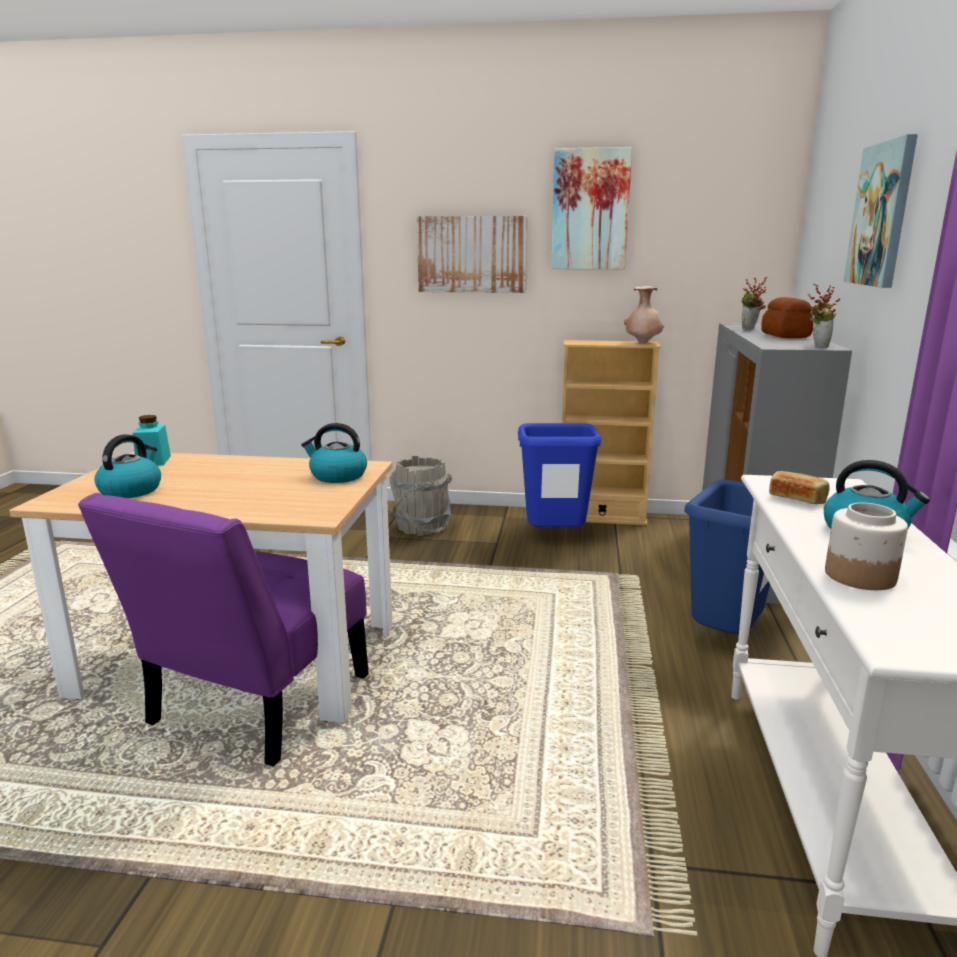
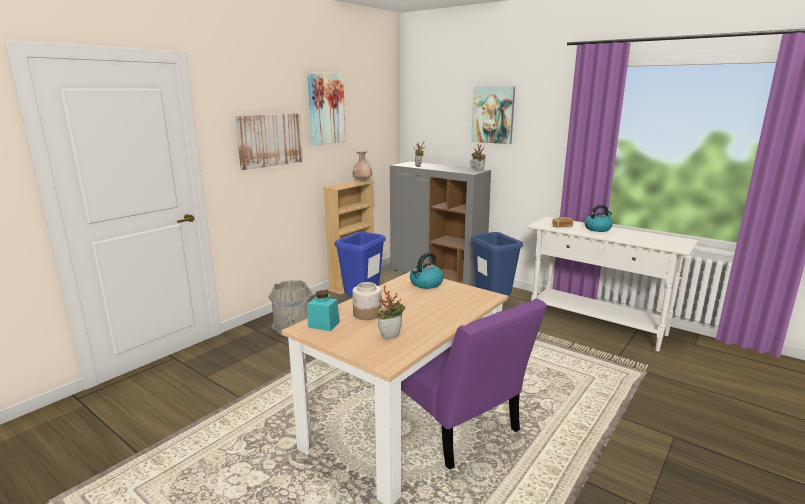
camera: 60 degrees left, 0 degrees up
(131, 490) = (390, 335): kettle -> potted plant
(785, 336) = (445, 167): bread -> none
(859, 576) = (632, 238): jar -> jar (367, 314)

